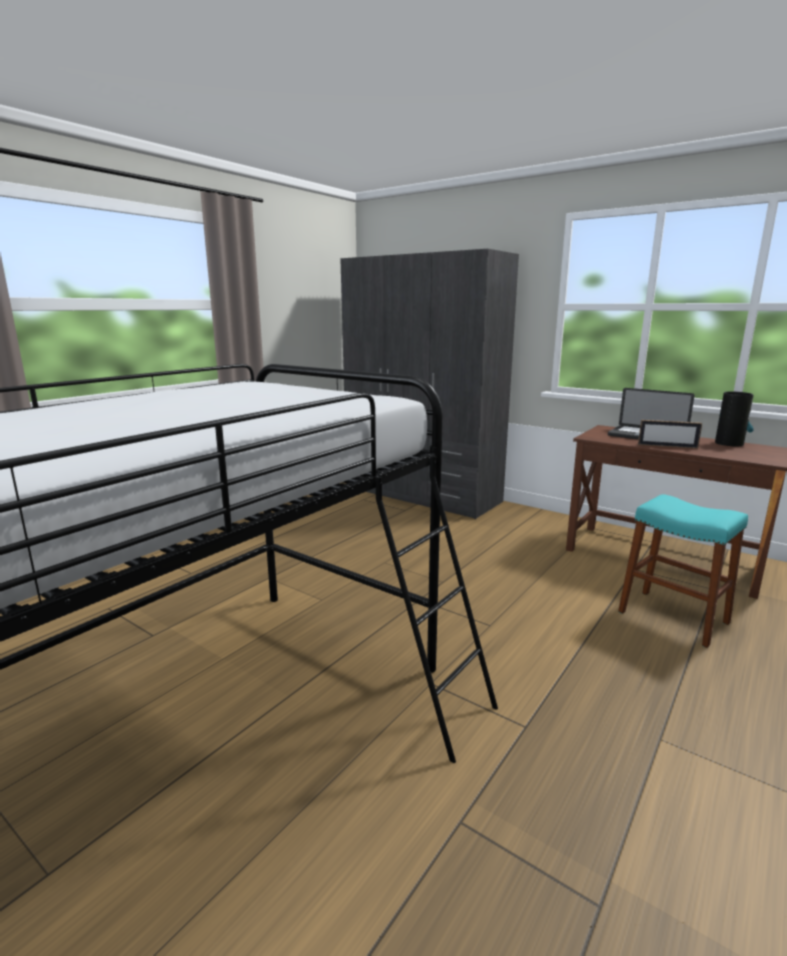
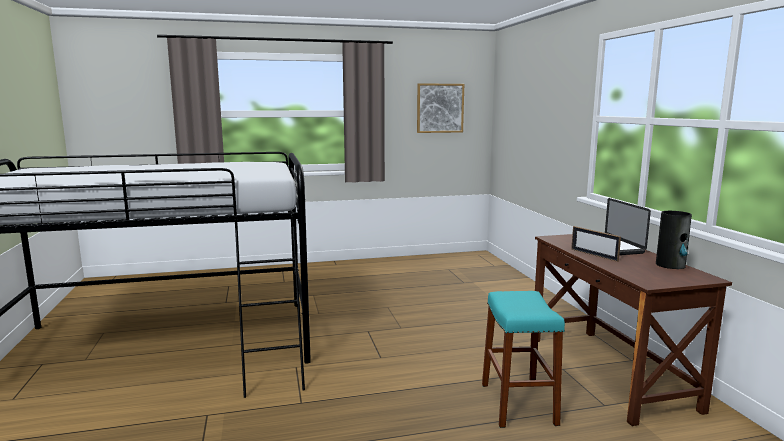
camera: 40 degrees right, 5 degrees down
(310, 298) = (440, 108): none -> picture
(422, 494) = (498, 276): grey wardrobe -> none

